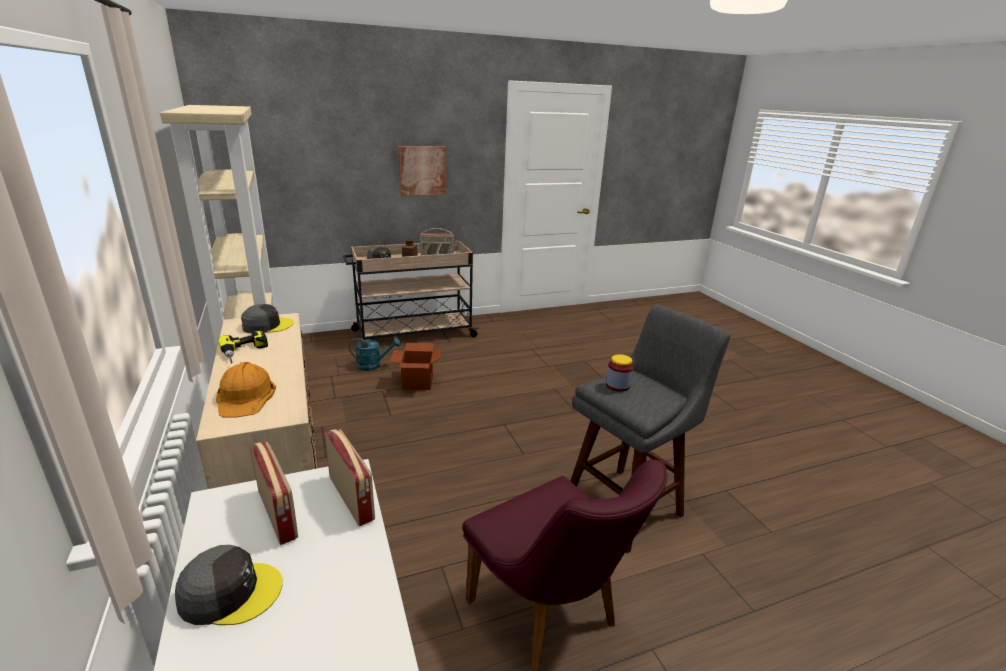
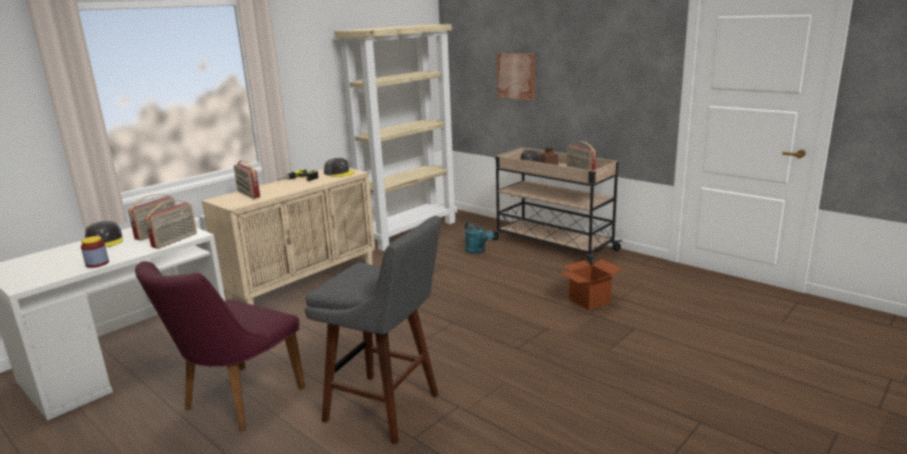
camera: 65 degrees right, 5 degrees down
(245, 396) = (248, 194): orange hard hat -> radio
(418, 382) = (474, 273): cardboard box -> cardboard box (589, 301)
(422, 170) = (591, 82): picture -> picture (516, 76)
(617, 385) = (363, 271): jar -> jar (97, 263)

